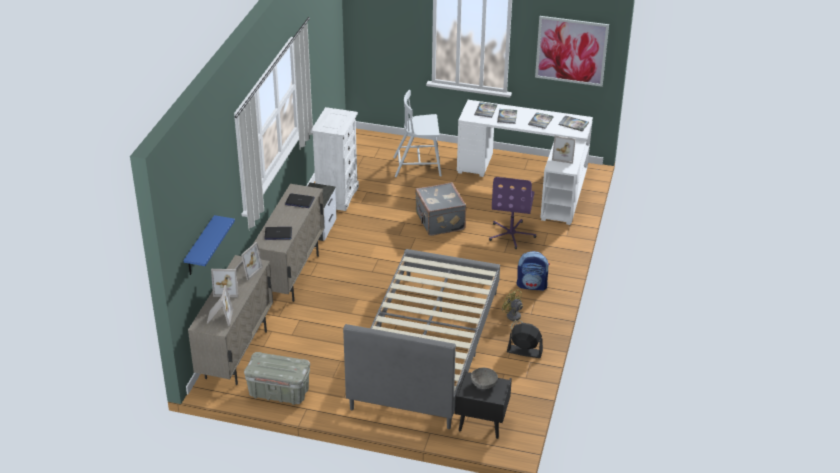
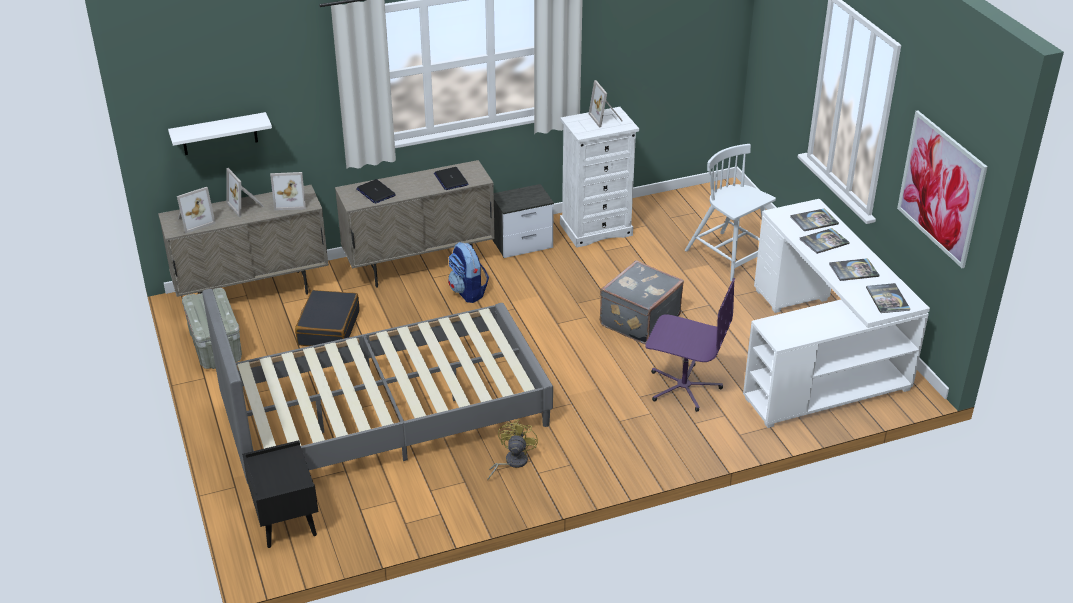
camera: 55 degrees right, 0 degrees up
(200, 247) = (219, 134): blue shelf -> white shelf
(313, 337) = (328, 328): none -> black suitcase
(483, 384) = (288, 468): grey bowl -> none
(511, 234) = (683, 387): purple office chair -> purple office chair turned 135 degrees counterclockwise
(524, 351) = (456, 499): black fan -> none
(532, 285) = (597, 449): backpack -> backpack (468, 292)
(564, 156) = (804, 324): picture frame -> picture frame (607, 118)

